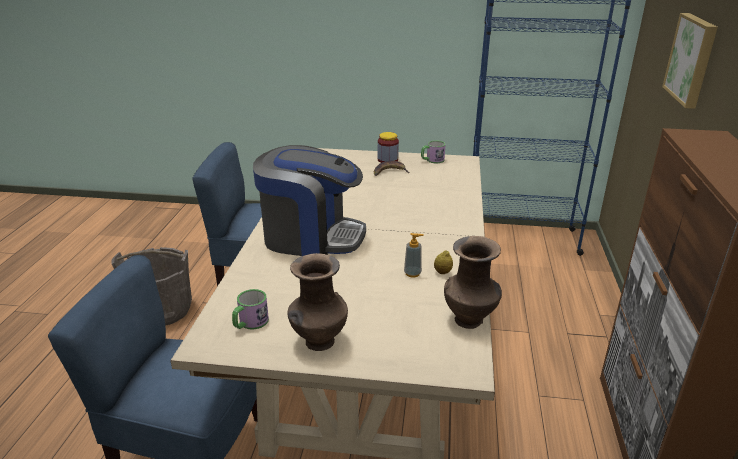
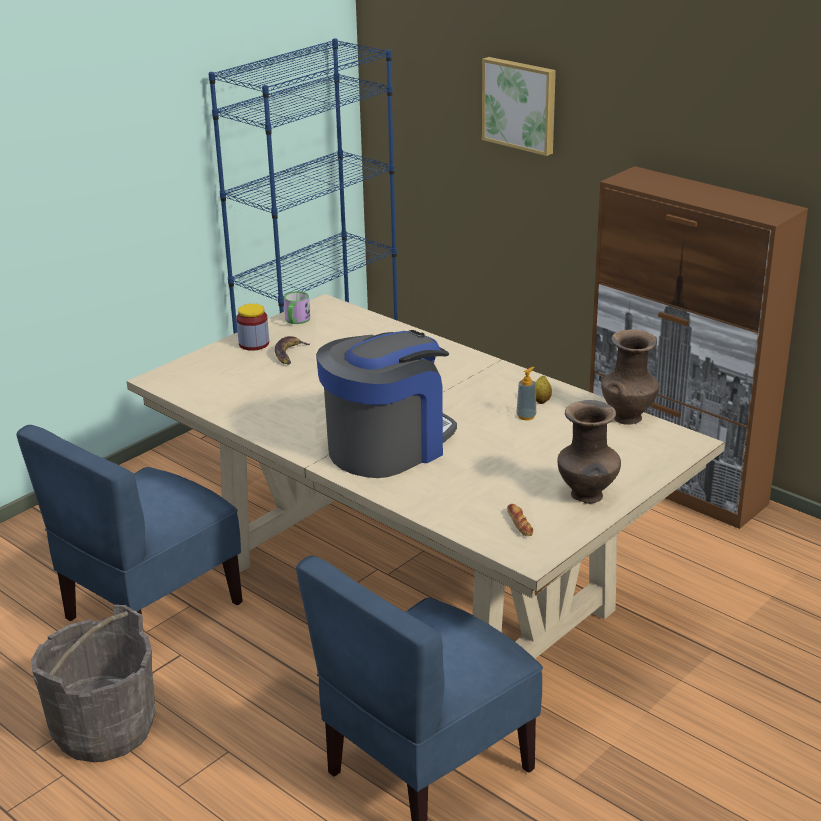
camera: 55 degrees left, 0 degrees up
(250, 323) = (519, 523): mug -> bread

